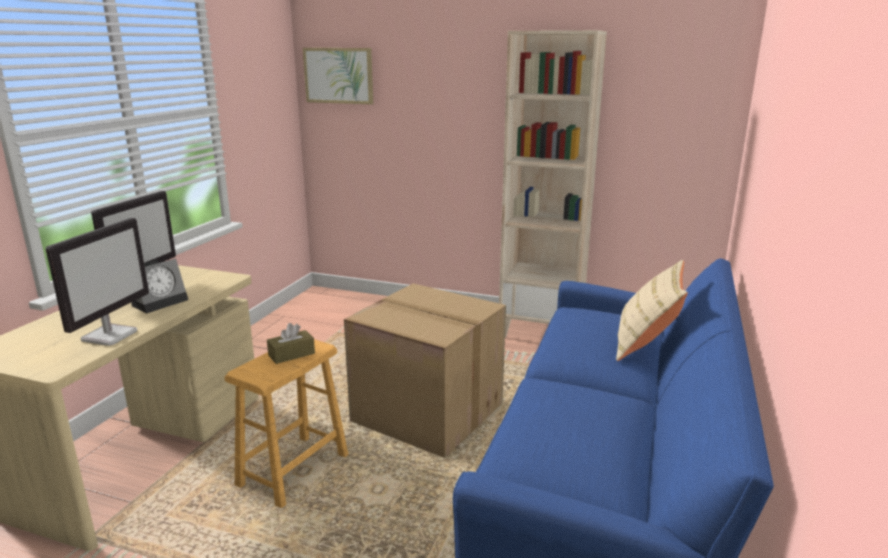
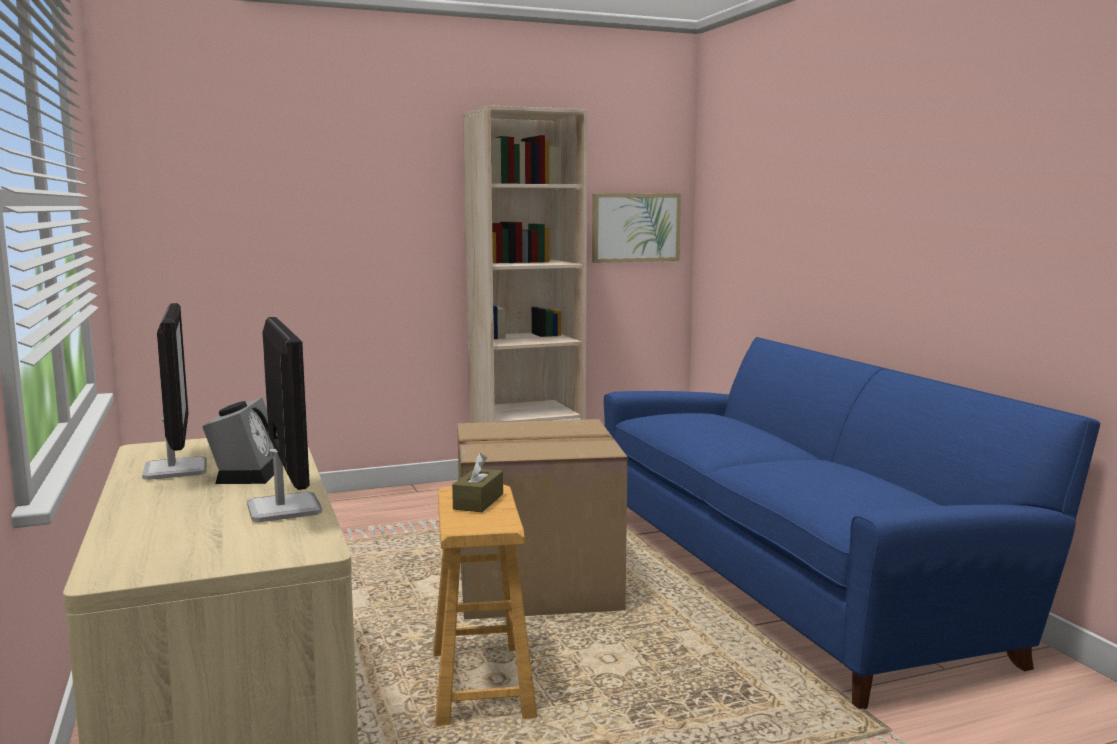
camera: 40 degrees left, 10 degrees down
(339, 75) = (183, 167): picture -> picture (635, 227)
(646, 344) = (761, 423): beige pillow -> none

